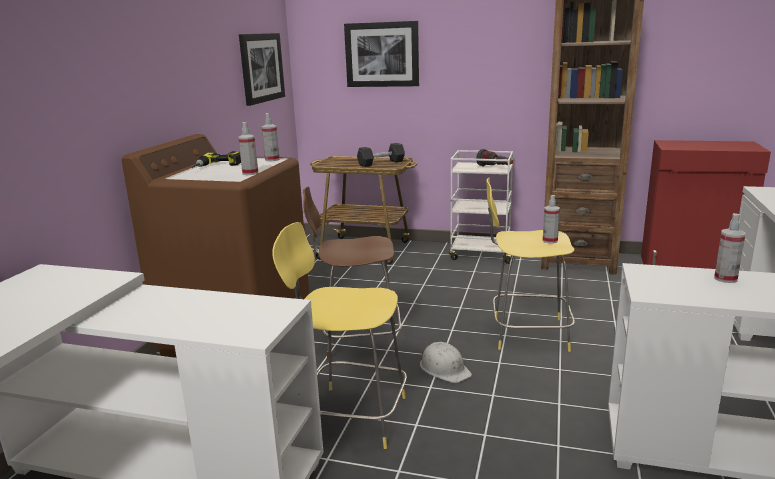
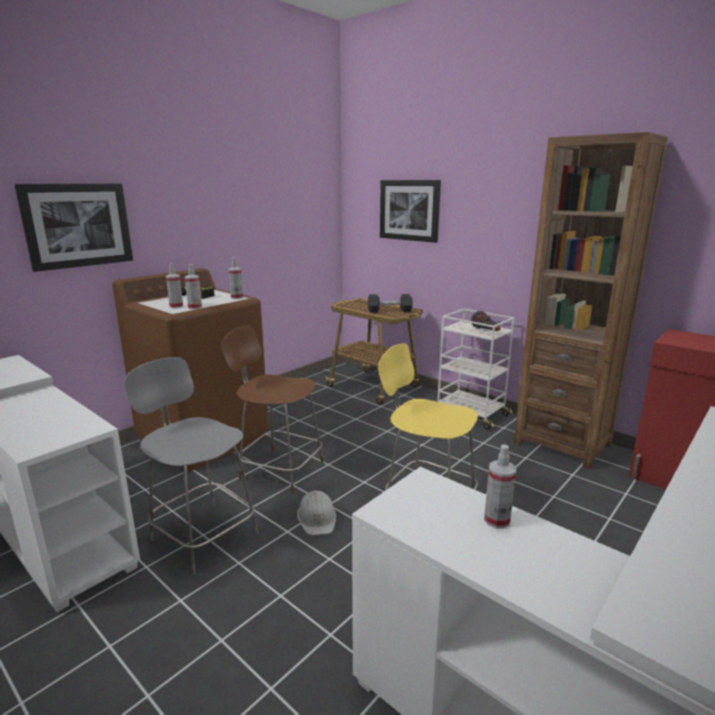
camera: 25 degrees right, 0 degrees up
(261, 67) = (299, 216): picture -> picture (78, 225)
(351, 415) = (202, 535): yellow stool -> grey stool
(550, 241) = (450, 419): spray bottle -> spray bottle (176, 306)

